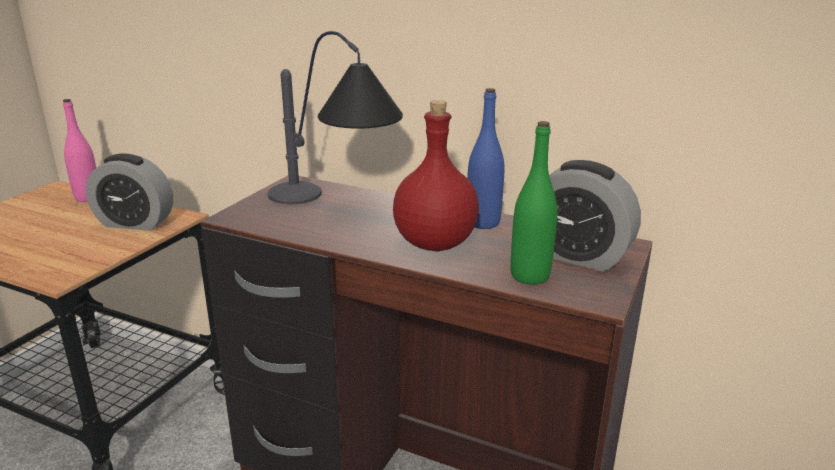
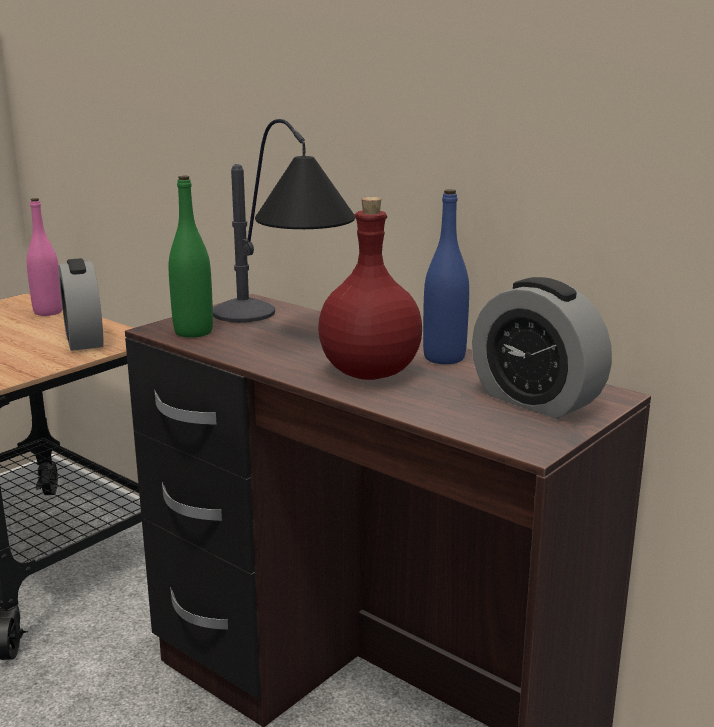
camera: 15 degrees right, 5 degrees down
(135, 223) = (84, 340): alarm clock -> alarm clock turned 45 degrees clockwise
(530, 276) = (460, 414): green bottle -> green bottle (193, 332)

